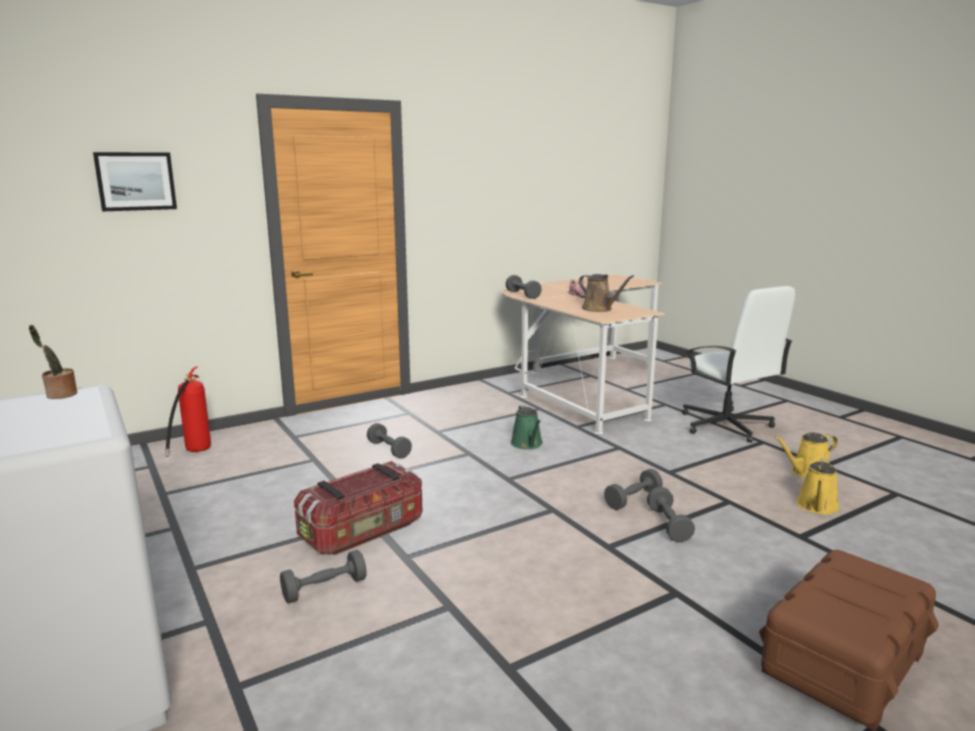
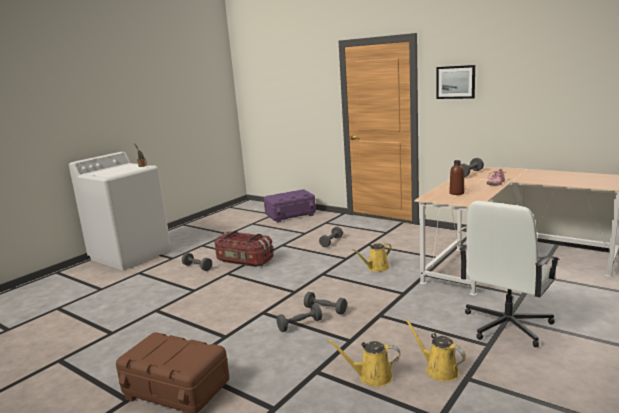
camera: 70 degrees right, 0 degrees up
(136, 181) = (292, 87): picture -> picture (455, 82)
(192, 454) = (290, 215): fire extinguisher -> purple storage box
(527, 444) = (376, 268): green watering can -> yellow watering can
(599, 309) = (456, 193): brown watering can -> brown bottle

